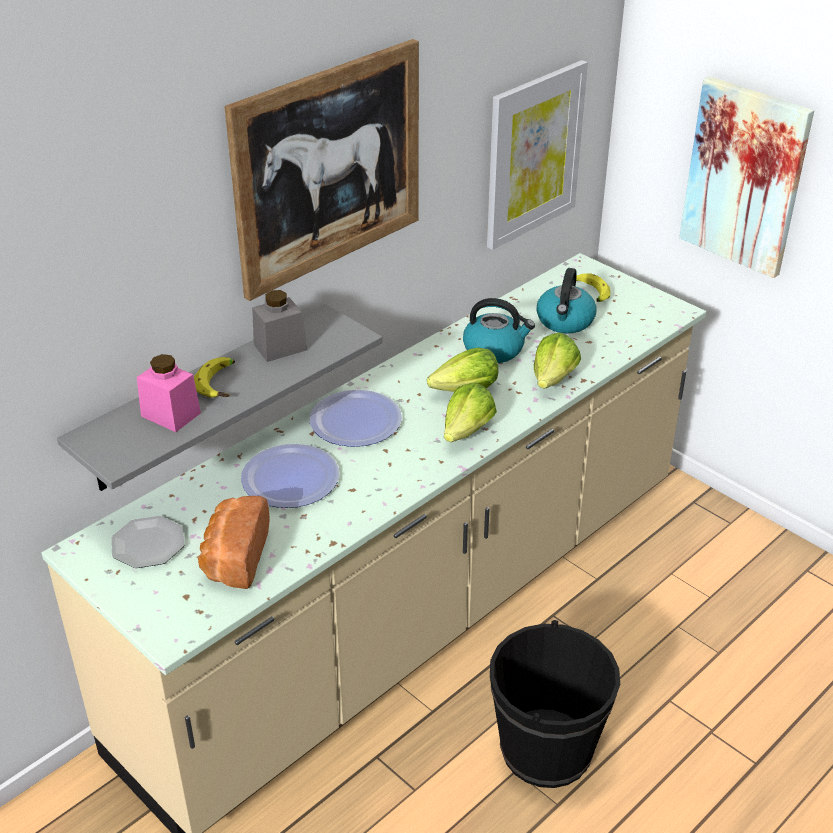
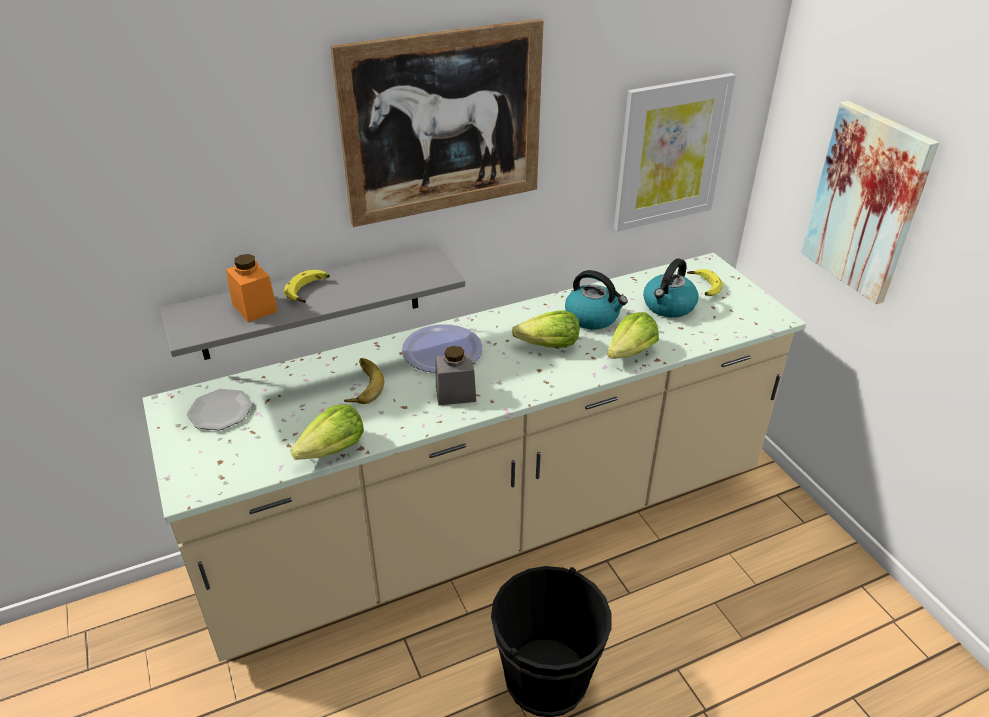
camera: 20 degrees right, 0 degrees up
(171, 414) = (254, 307): pink jar -> orange jar
(234, 558) = (276, 440): bread -> none
(280, 347) = (376, 272): grey jar -> grey jar (455, 394)
(290, 478) = (361, 385): plate -> banana
(467, 431) = (529, 380): lettuce -> lettuce (333, 450)

